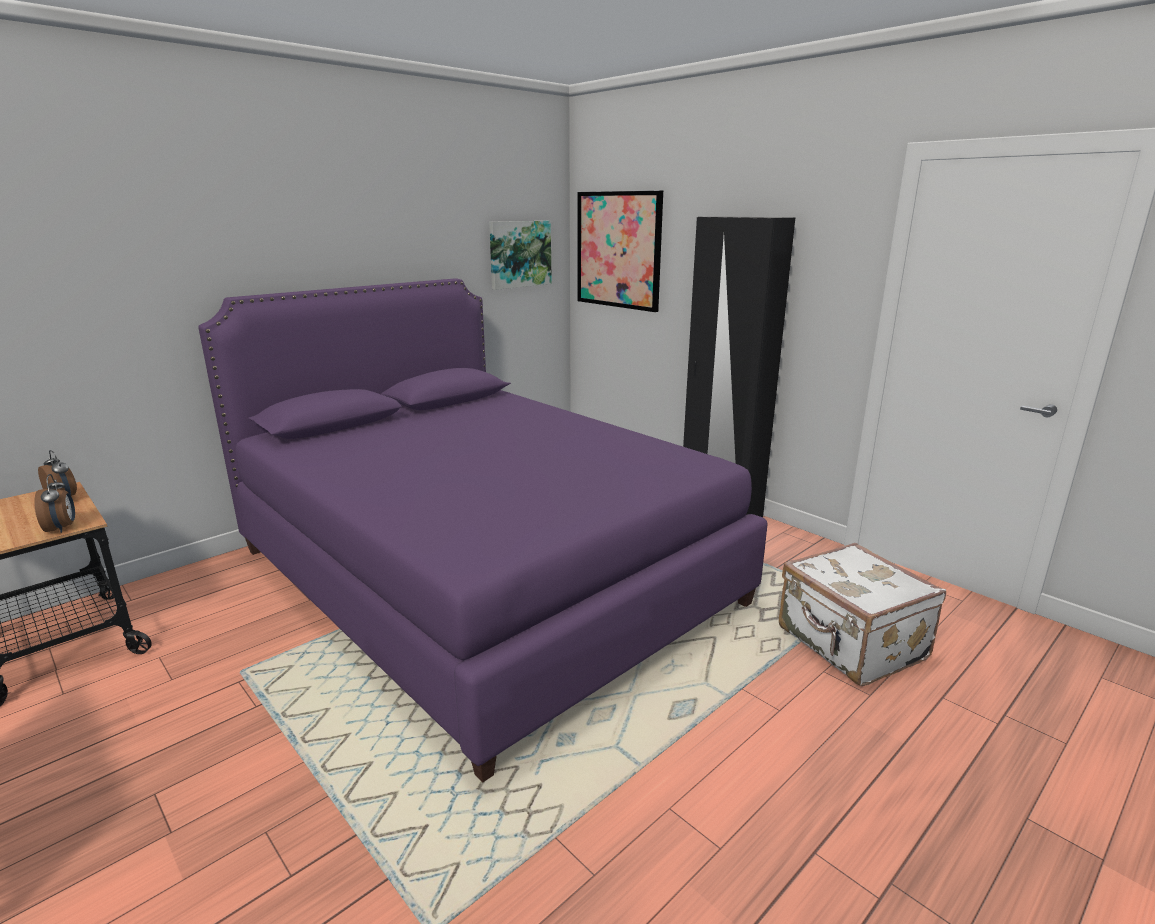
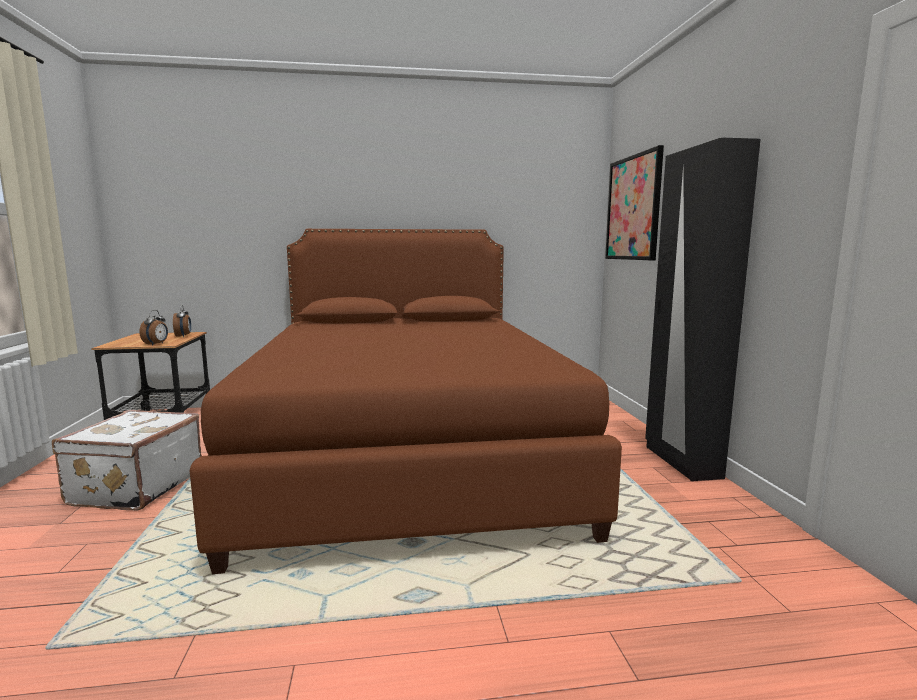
camera: 35 degrees right, 10 degrees down
(481, 576) = (407, 453): purple bed -> brown bed
(519, 254) = (551, 216): picture -> none
(850, 644) = (679, 621): white suitcase -> white suitcase (135, 487)

